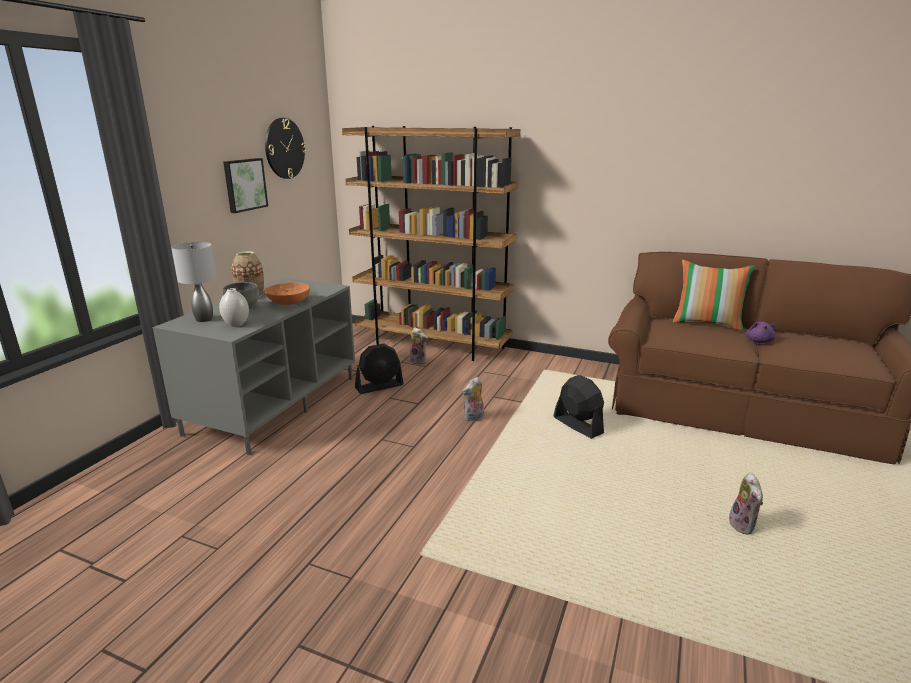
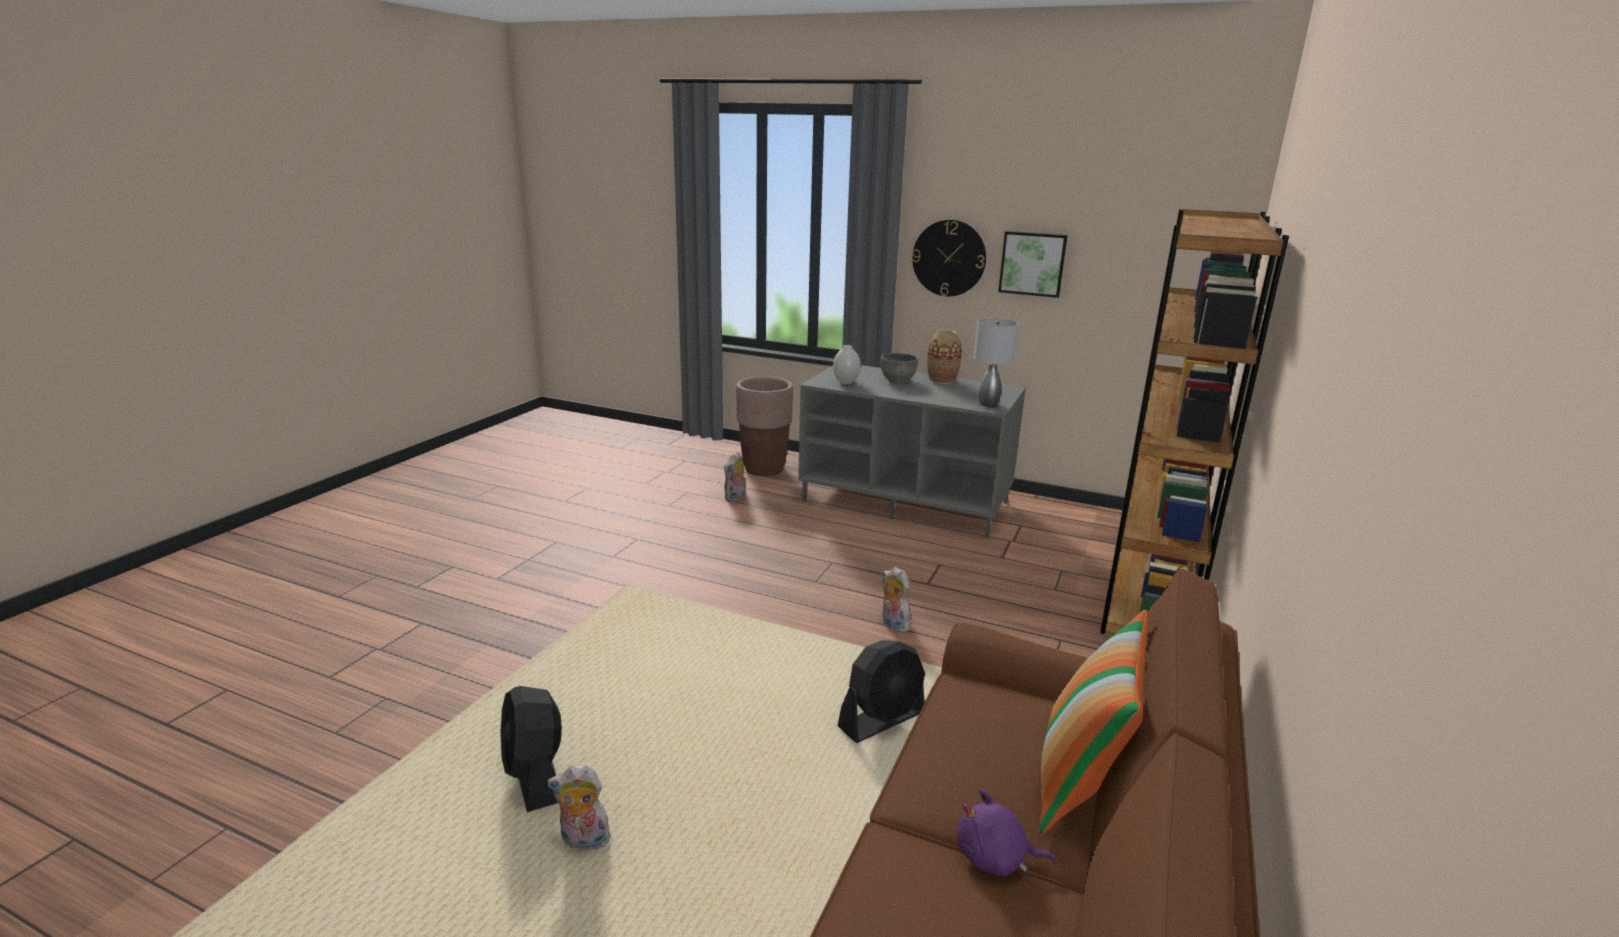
camera: 90 degrees right, 0 degrees up
(143, 480) = (764, 469): none -> brown planter
(204, 319) = (860, 372): grey table lamp -> grey table lamp (988, 404)
(284, 148) = (1127, 230): wall clock -> wall clock (949, 258)
(288, 302) = (924, 394): orange bowl -> none
(379, 386) = (971, 556): black fan -> black fan (535, 775)
(419, 361) = (1072, 584): plush toy -> plush toy (735, 498)

